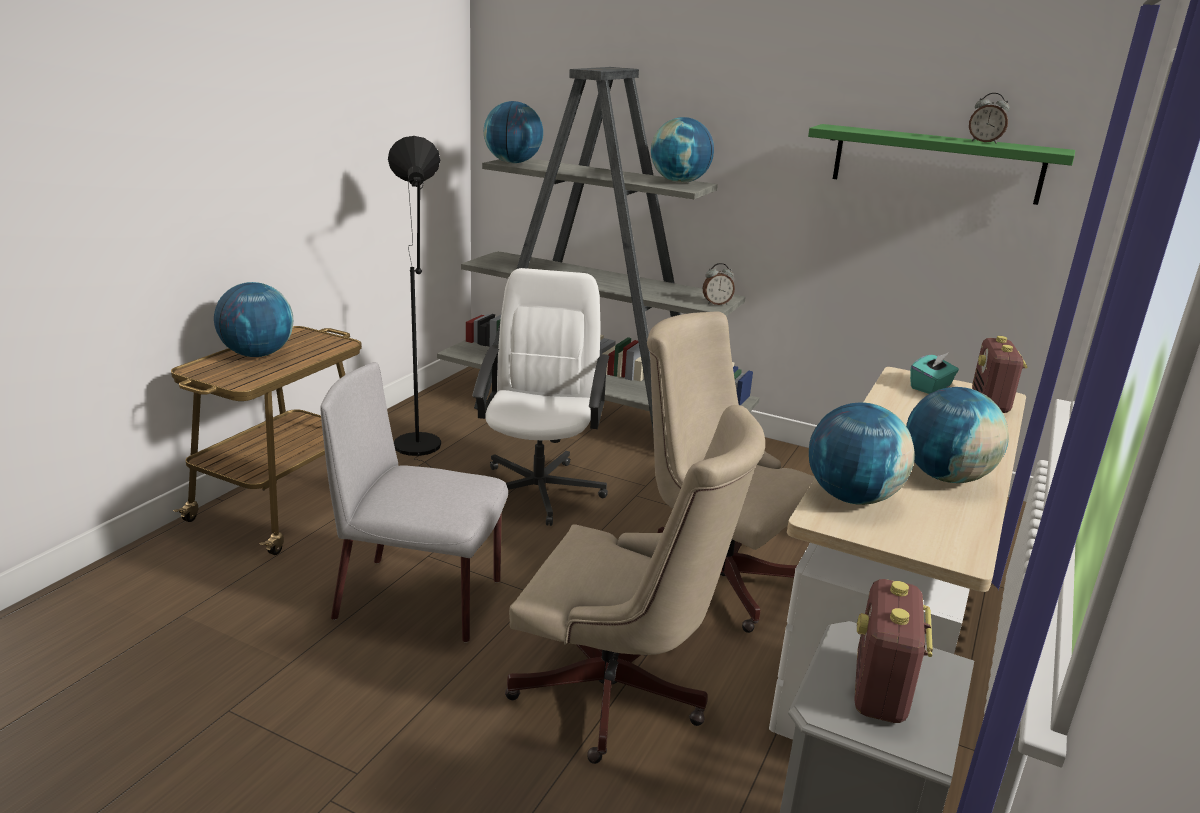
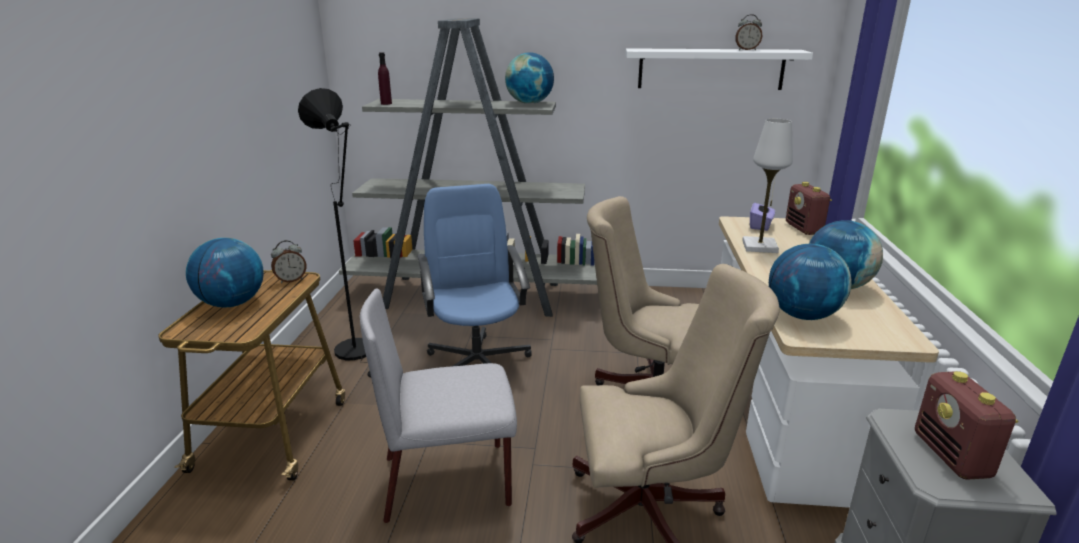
camera: 20 degrees left, 0 degrees up
(513, 162) = (386, 103): globe -> purple bottle
(539, 490) = (478, 362): white office chair -> blue office chair
(716, 303) = (572, 192): alarm clock -> alarm clock (291, 280)
(896, 411) = (759, 246): none -> white table lamp
(931, 387) = (760, 226): turquoise tissue box -> purple tissue box
(936, 163) = (710, 69): green shelf -> white shelf

